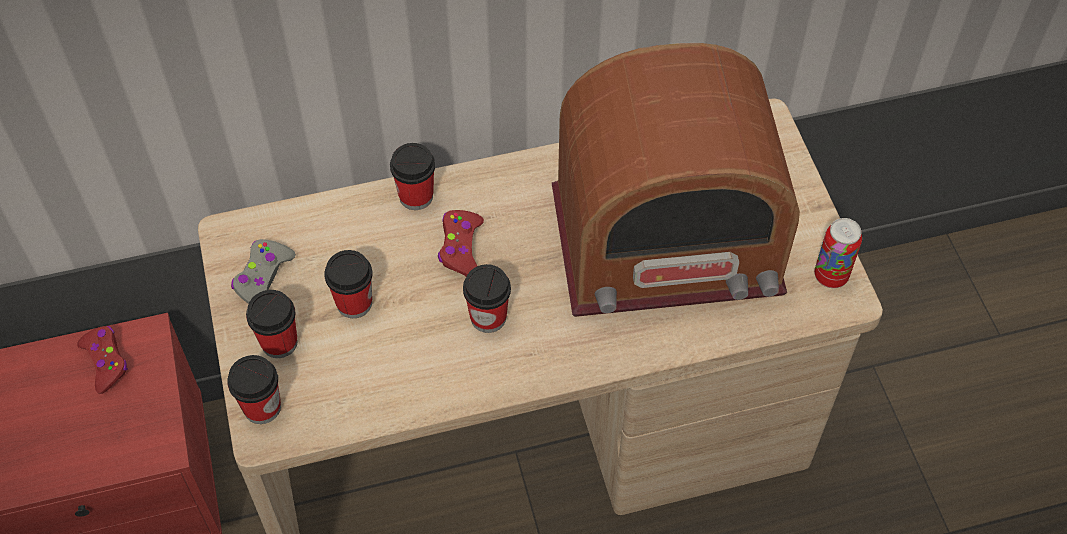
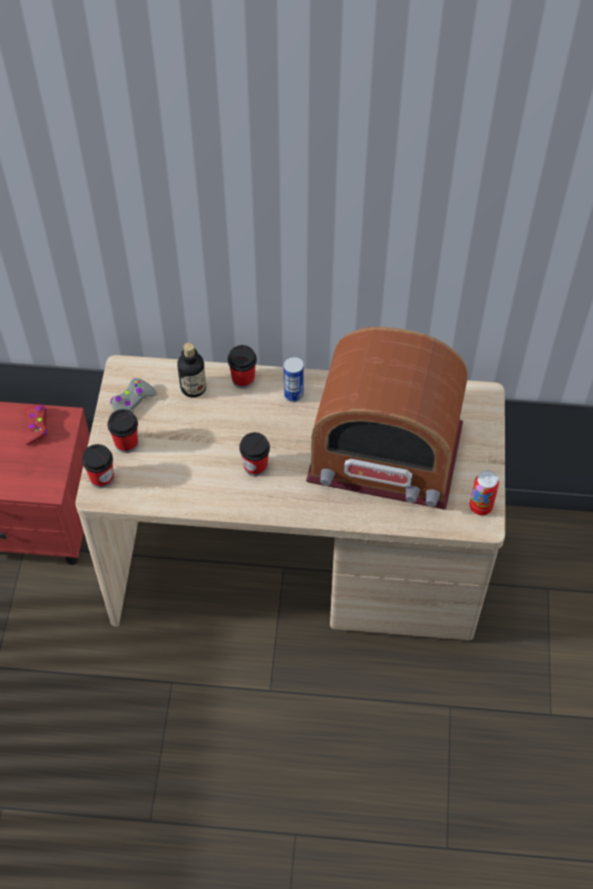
camera: 20 degrees right, 0 degrees up
(347, 230) = (193, 388): none -> bottle
(354, 303) = (179, 433): cup -> none
(461, 248) = (257, 419): red game controller -> none
(499, 197) = (293, 395): none -> can

